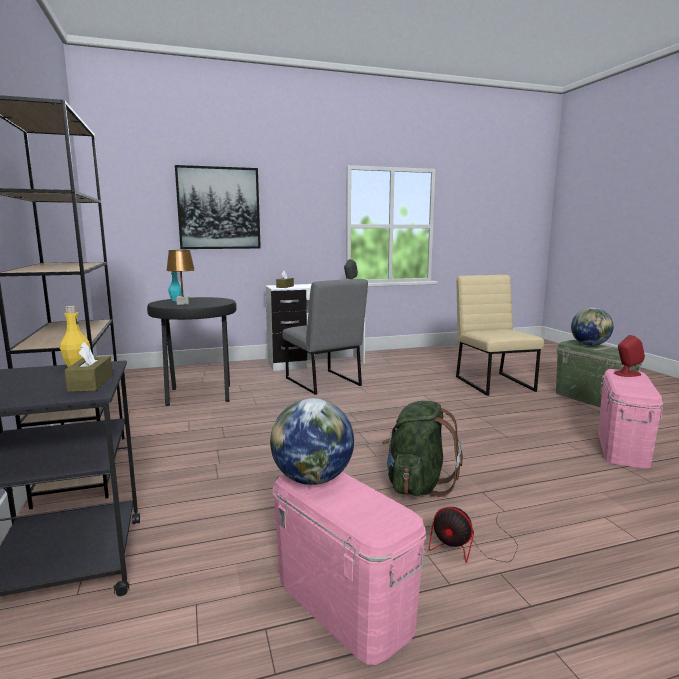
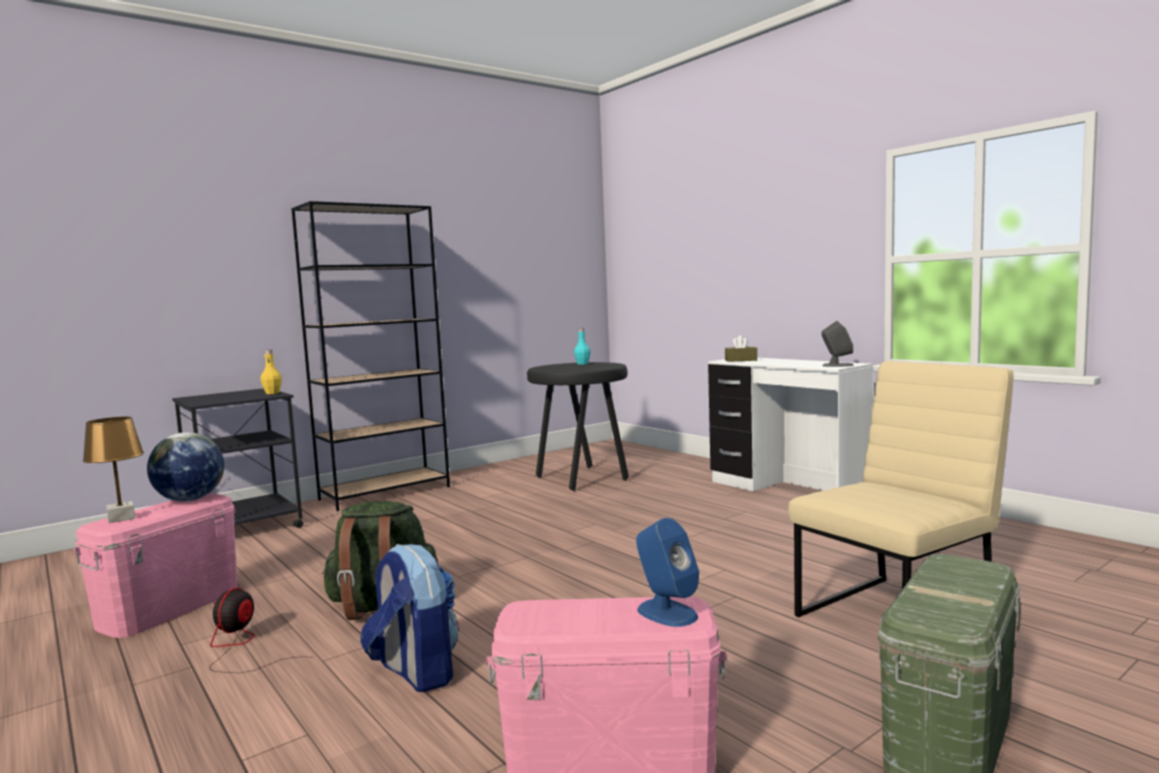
camera: 70 degrees right, 5 degrees down
(91, 383) = (224, 400): brown tissue box -> none
(182, 303) = (563, 367): brown table lamp -> brown table lamp (122, 518)
(219, 208) = (712, 248): picture -> none
(323, 382) = (701, 510): grey chair -> none
(528, 480) = (415, 672): none -> backpack
(590, 345) = (957, 581): globe -> none
(627, 374) = (666, 612): red speaker -> blue speaker

